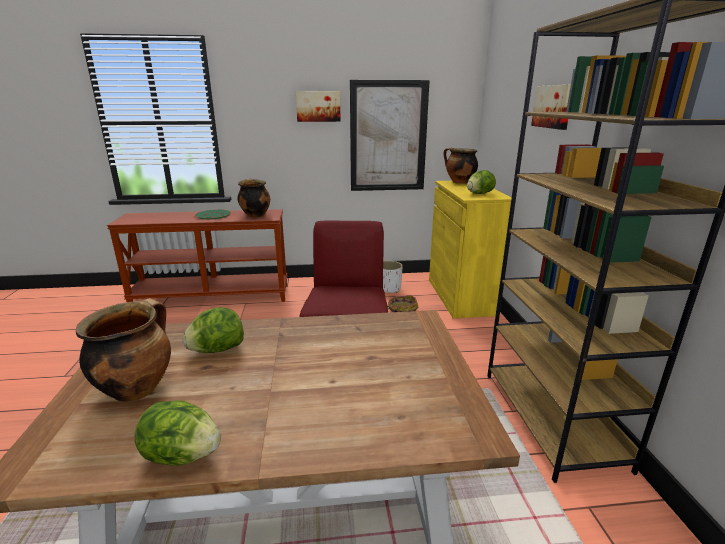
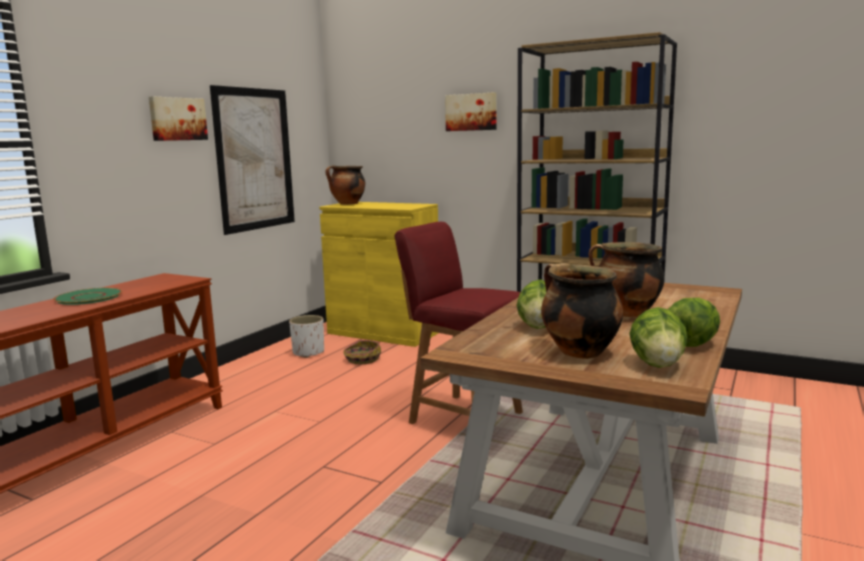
camera: 55 degrees left, 10 degrees down
(255, 215) = (158, 283): cooking pot -> cooking pot (625, 314)
(479, 194) = (401, 205): lettuce -> lettuce (657, 364)

